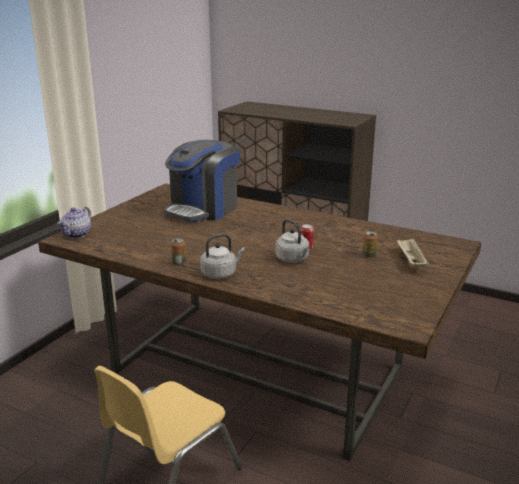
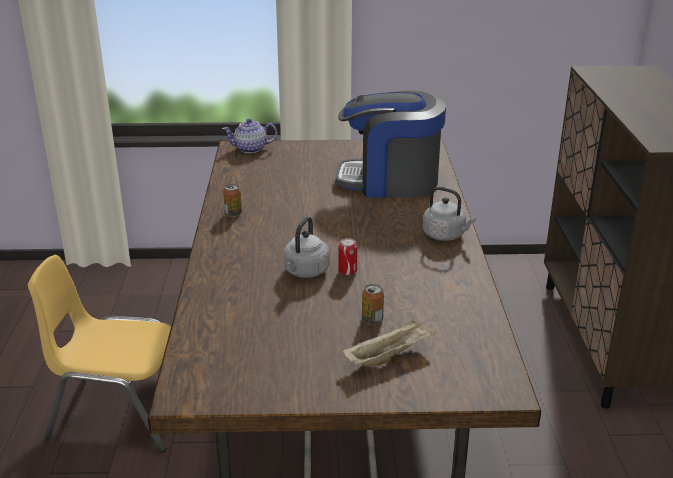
camera: 60 degrees right, 5 degrees up
(220, 274) = (227, 242): grey kettle -> grey kettle (446, 235)

